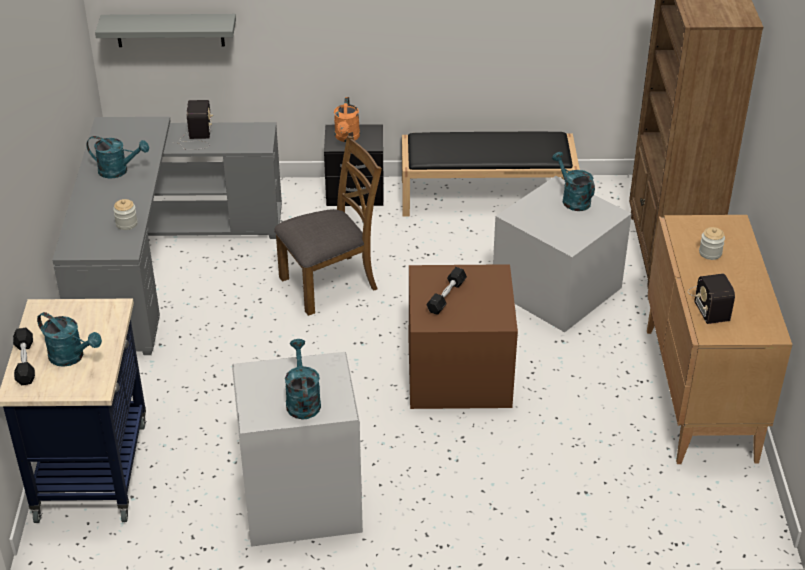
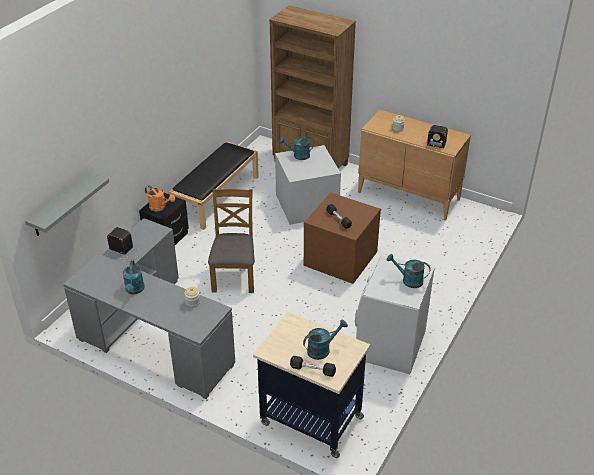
camera: 60 degrees left, 0 degrees up
(118, 171) = (134, 290): turquoise watering can -> turquoise watering can turned 135 degrees clockwise

